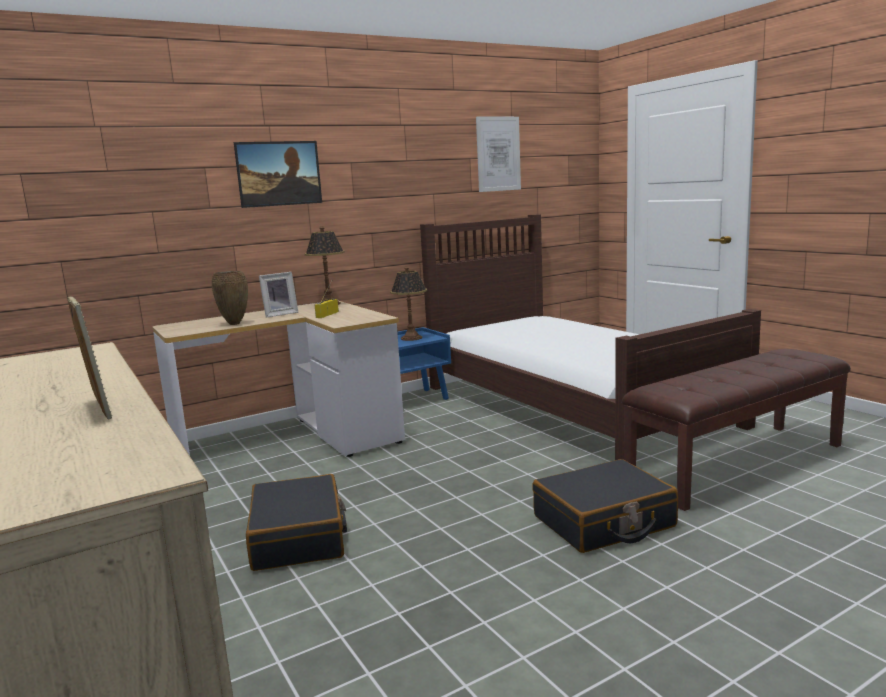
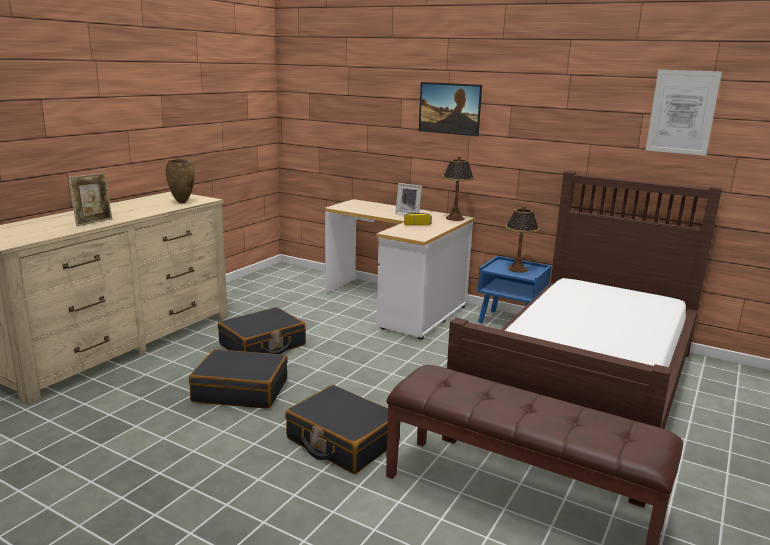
camera: 60 degrees right, 5 degrees up
(235, 324) = (370, 212): brown vase -> brown vase (182, 202)
(426, 572) = (241, 390): none -> black suitcase

